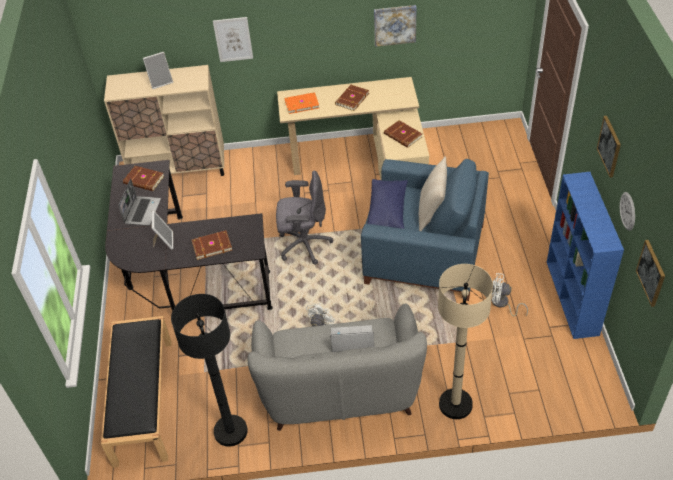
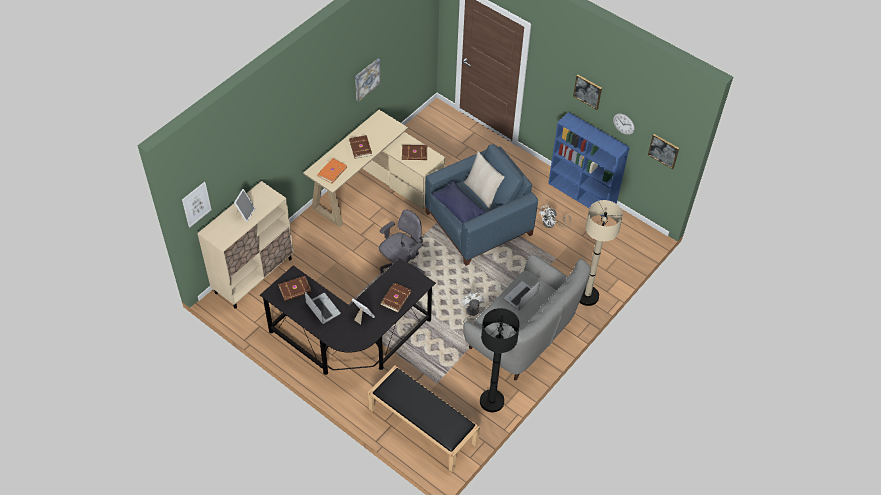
camera: 50 degrees left, 5 degrees up
(233, 39) = (275, 151): picture -> picture (196, 204)

